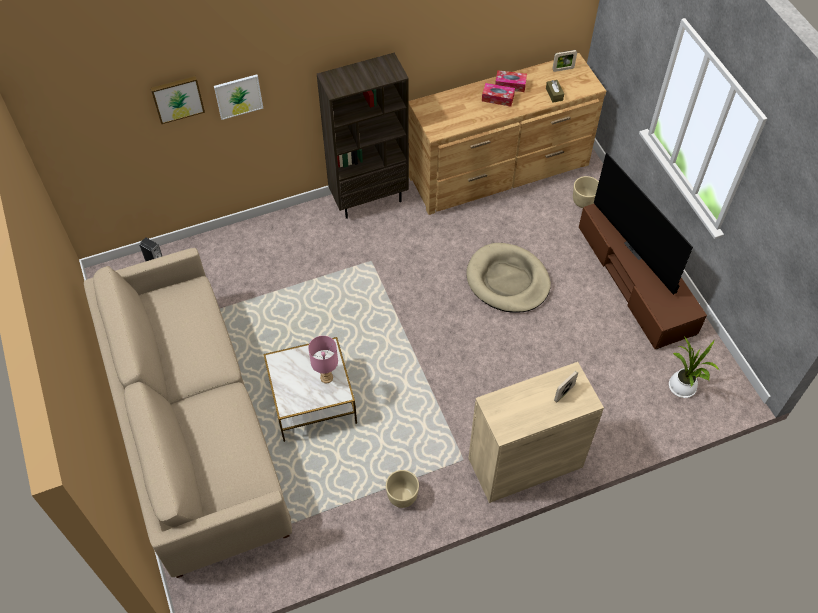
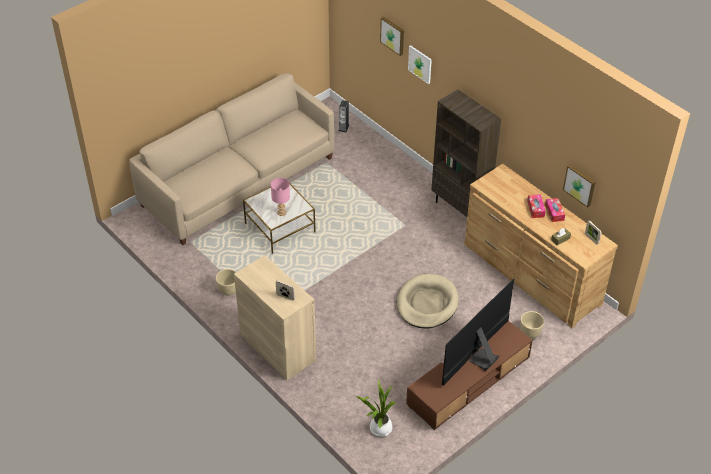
camera: 70 degrees right, 10 degrees down
(517, 33) = (580, 185): none -> picture

